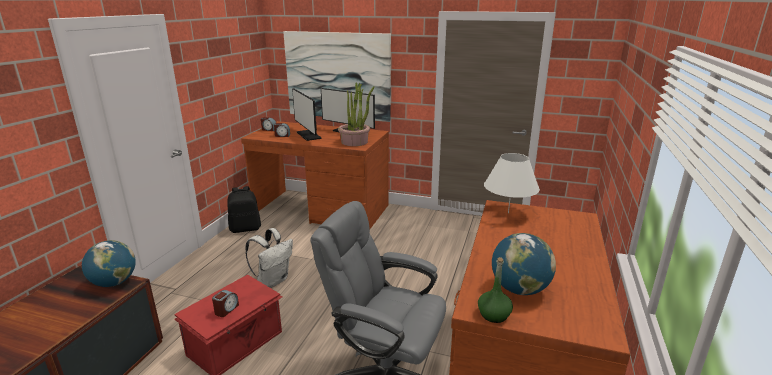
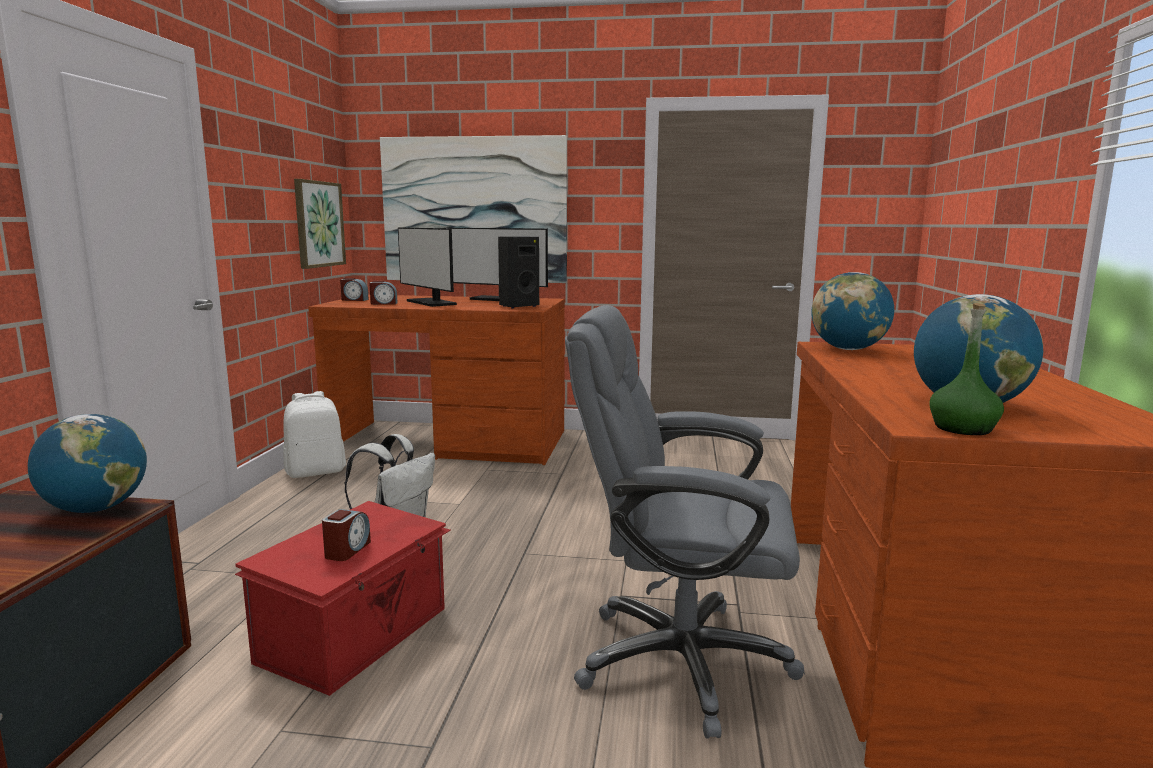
camera: 10 degrees left, 10 degrees down
(245, 228) = (316, 472): black backpack -> white backpack
(248, 87) = (318, 224): none -> picture
(355, 142) = (518, 306): potted plant -> black speaker
(508, 213) = (848, 349): white table lamp -> globe

